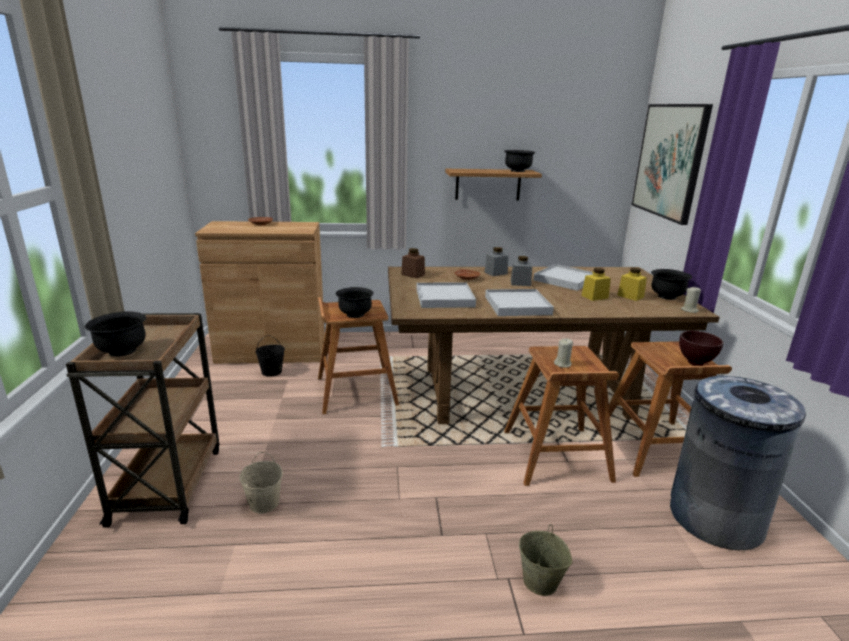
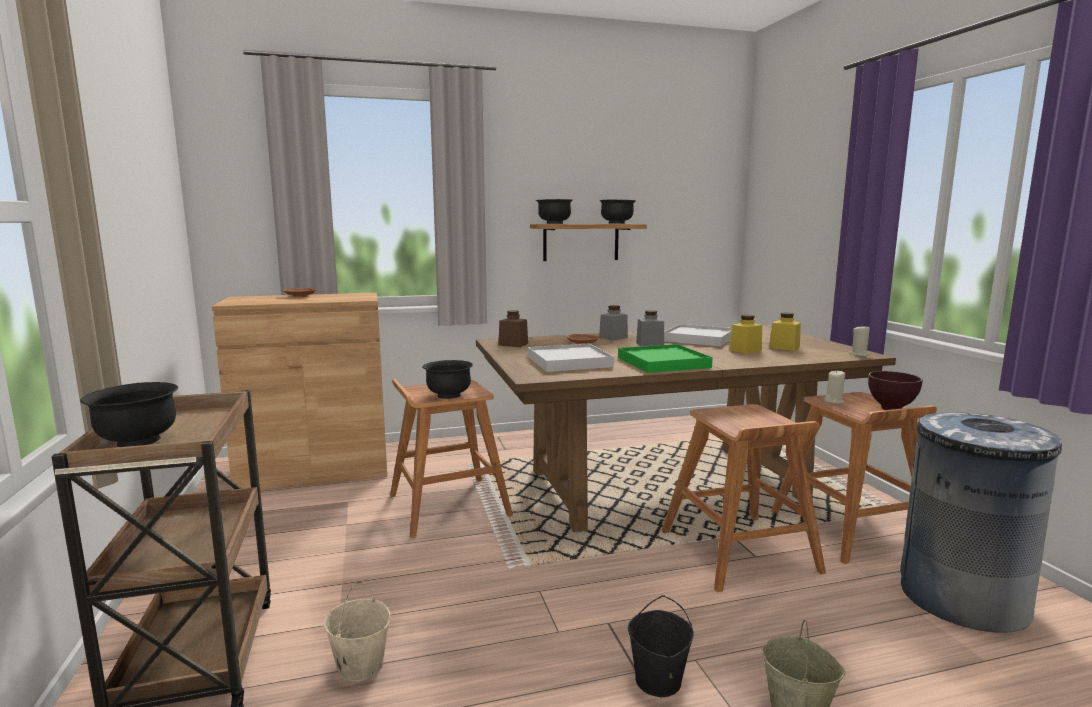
camera: 10 degrees left, 10 degrees down
(271, 372) = (322, 495): black bucket -> black bucket (658, 681)
(517, 305) = (663, 362): white tray -> green tray
(562, 364) = (742, 423): beige candle -> beige candle (833, 401)
(666, 296) = (823, 345): black bowl -> black bowl (554, 223)
(669, 161) = (787, 203): picture -> none

